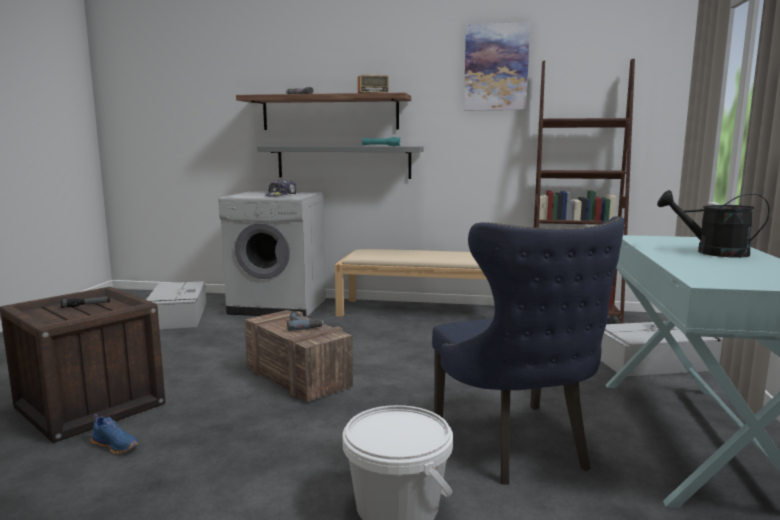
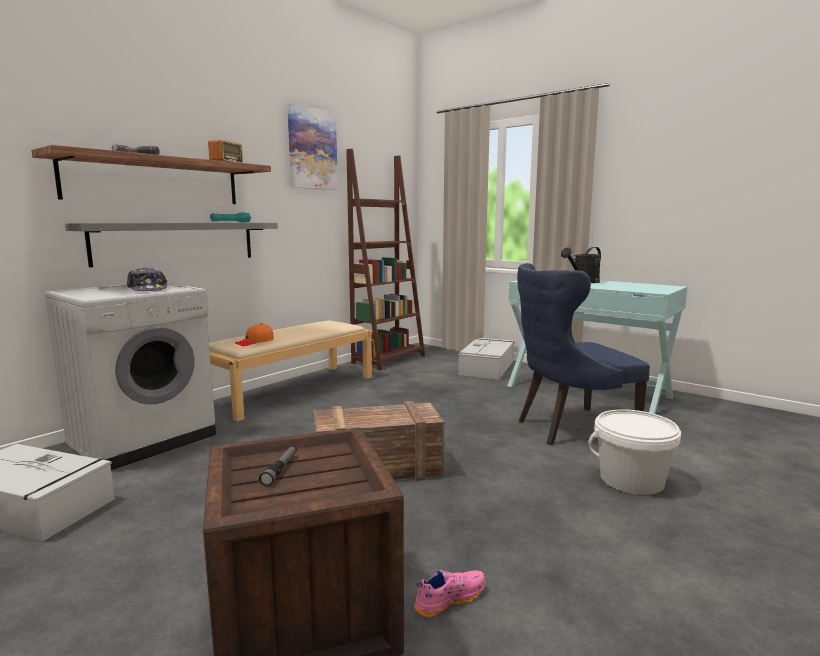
camera: 60 degrees left, 0 degrees up
(116, 445) = (449, 598): blue shoe -> pink shoe
(303, 325) = (376, 412): power drill -> none
(375, 254) = (255, 342): none -> orange cap
(516, 445) = (569, 428): blue chair -> blue chair turned 150 degrees clockwise

